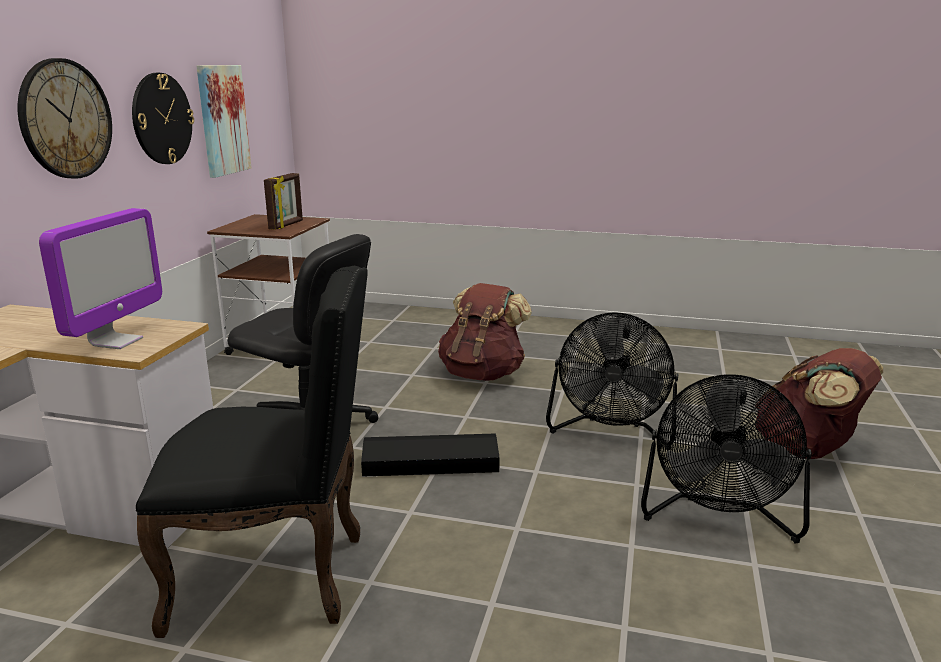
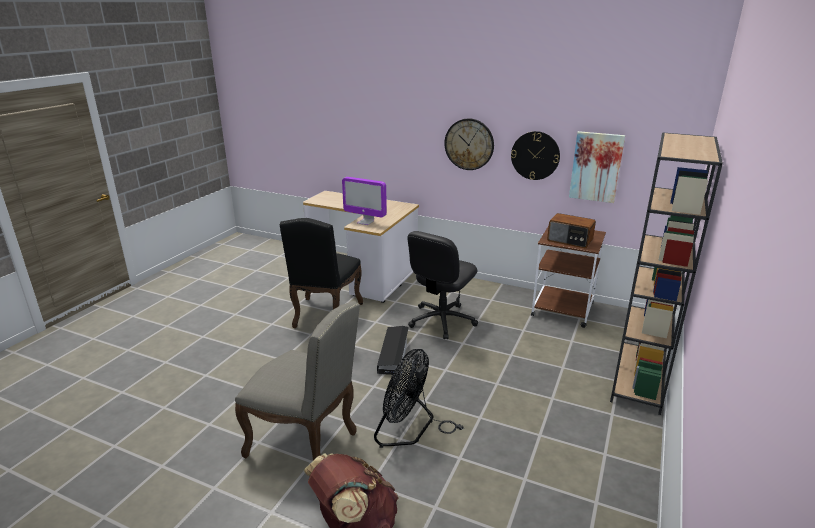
camera: 100 degrees right, 5 degrees up
(286, 225) = (569, 241): picture frame -> radio
(447, 317) = (639, 379): none -> bookcase
(483, 374) = (512, 384): brown backpack -> none
(713, 513) = (305, 442): black fan -> grey chair

